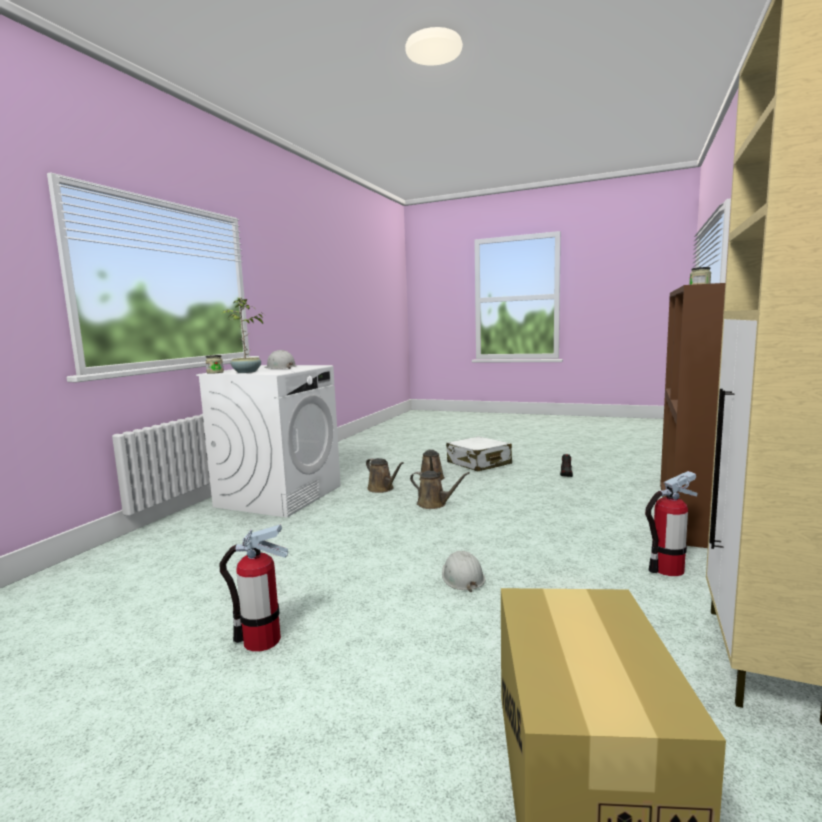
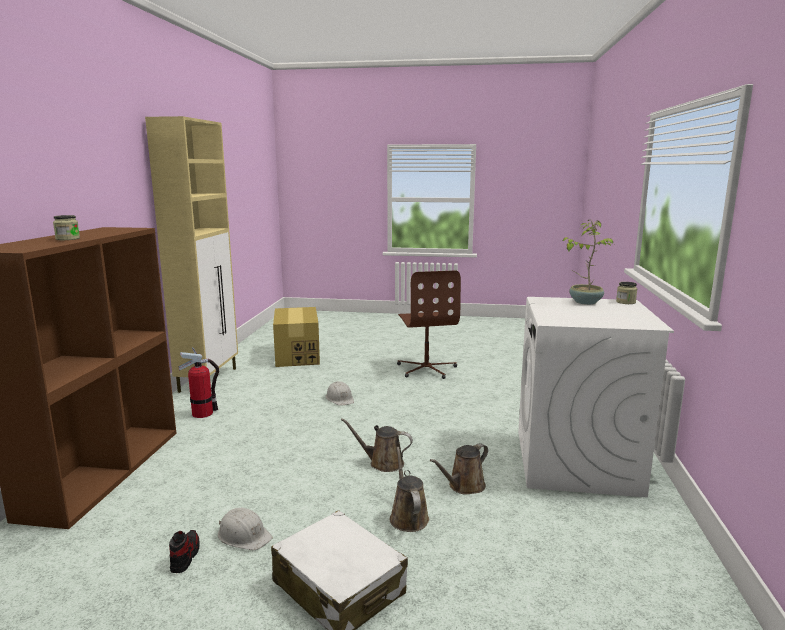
camera: 165 degrees right, 5 degrees up
(261, 640) = (426, 369): fire extinguisher -> brown office chair
(280, 368) = (587, 315): white hard hat -> white hard hat (244, 535)
(382, 489) = (464, 486): brown watering can -> brown watering can turned 75 degrees counterclockwise

